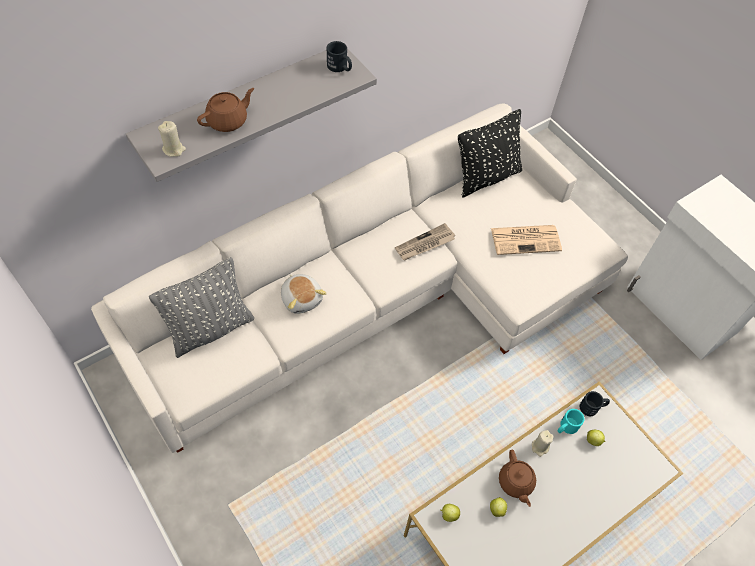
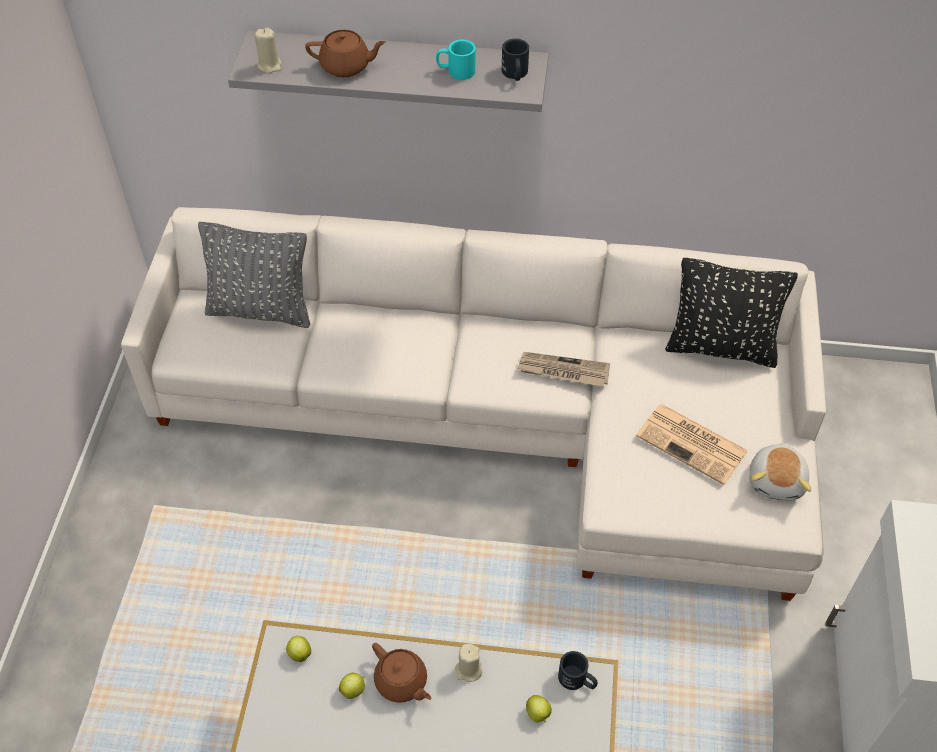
camera: 45 degrees right, 5 degrees down
(302, 298) = (374, 339): plush toy -> plush toy (777, 481)
(515, 483) = (401, 682): brown teapot -> brown teapot turned 75 degrees counterclockwise
(566, 427) = (521, 675): turquoise mug -> turquoise mug (455, 71)

